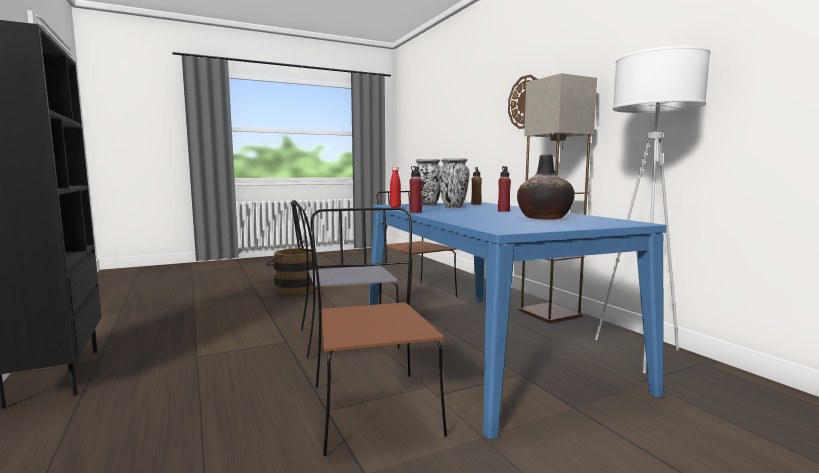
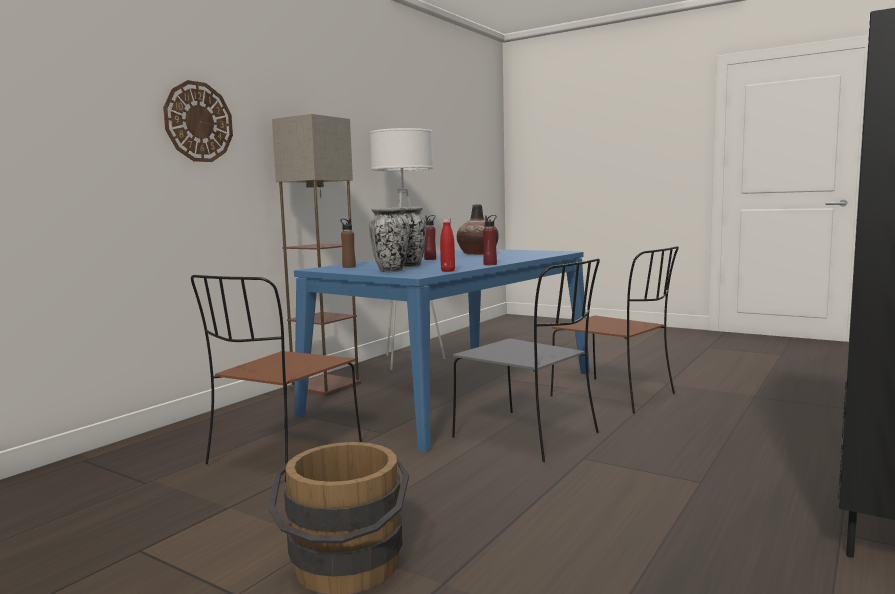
camera: 120 degrees left, 0 degrees up
(373, 408) = (615, 396): brown chair -> brown chair turned 90 degrees counterclockwise

